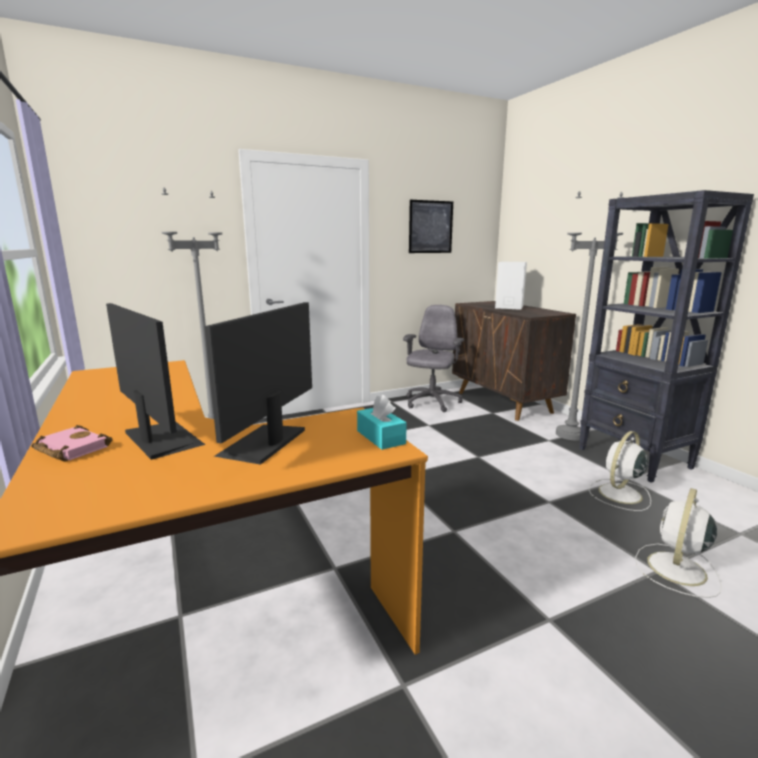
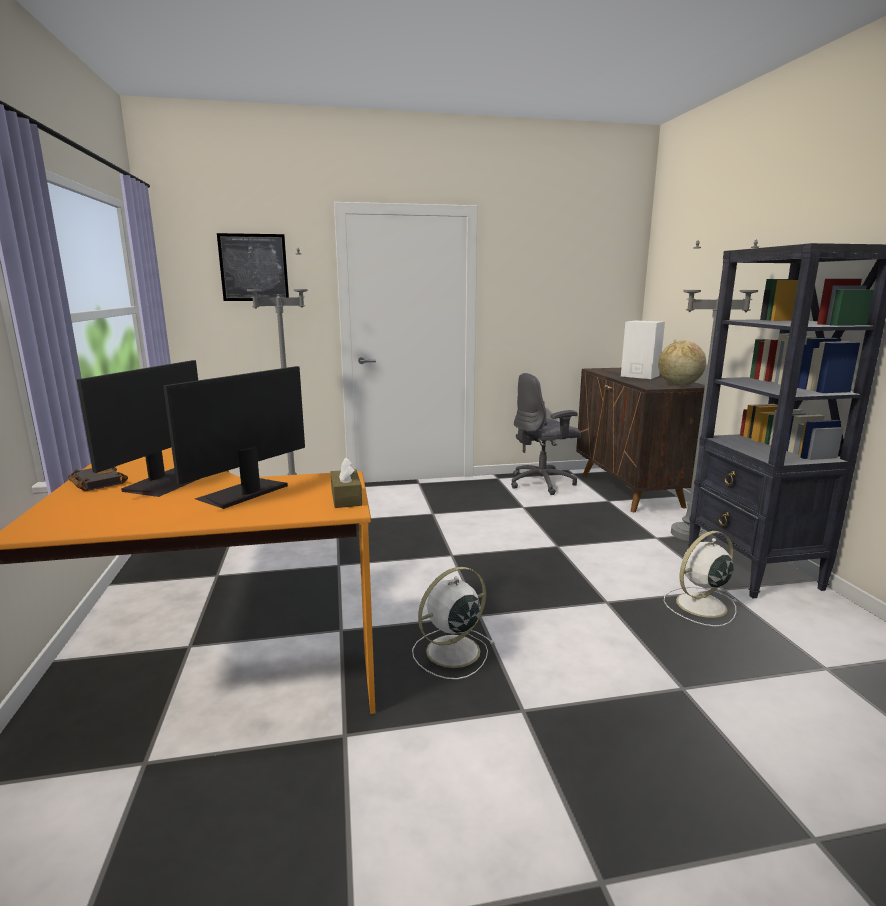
camera: 15 degrees right, 0 degrees up
(70, 449) = (96, 482): pink book -> black book
(161, 439) = (167, 481): monitor -> monitor turned 45 degrees clockwise
(380, 437) = (346, 498): turquoise tissue box -> brown tissue box
(430, 227) = (553, 279): picture -> picture (253, 267)
(431, 402) = (542, 483): grey office chair -> grey office chair turned 150 degrees counterclockwise
(548, 313) = (679, 385): none -> globe
(676, 570) = (706, 691): white fan -> white fan (451, 652)

